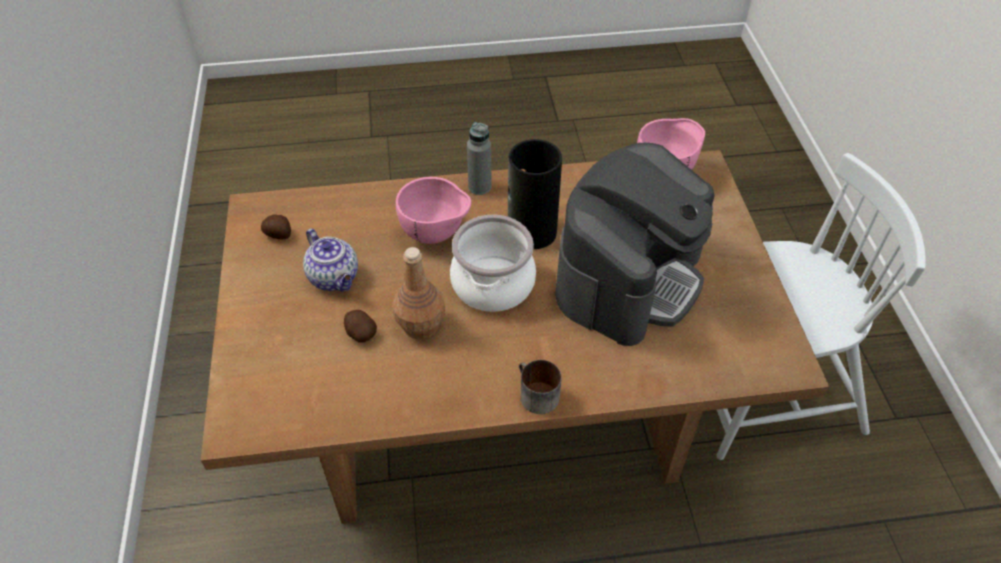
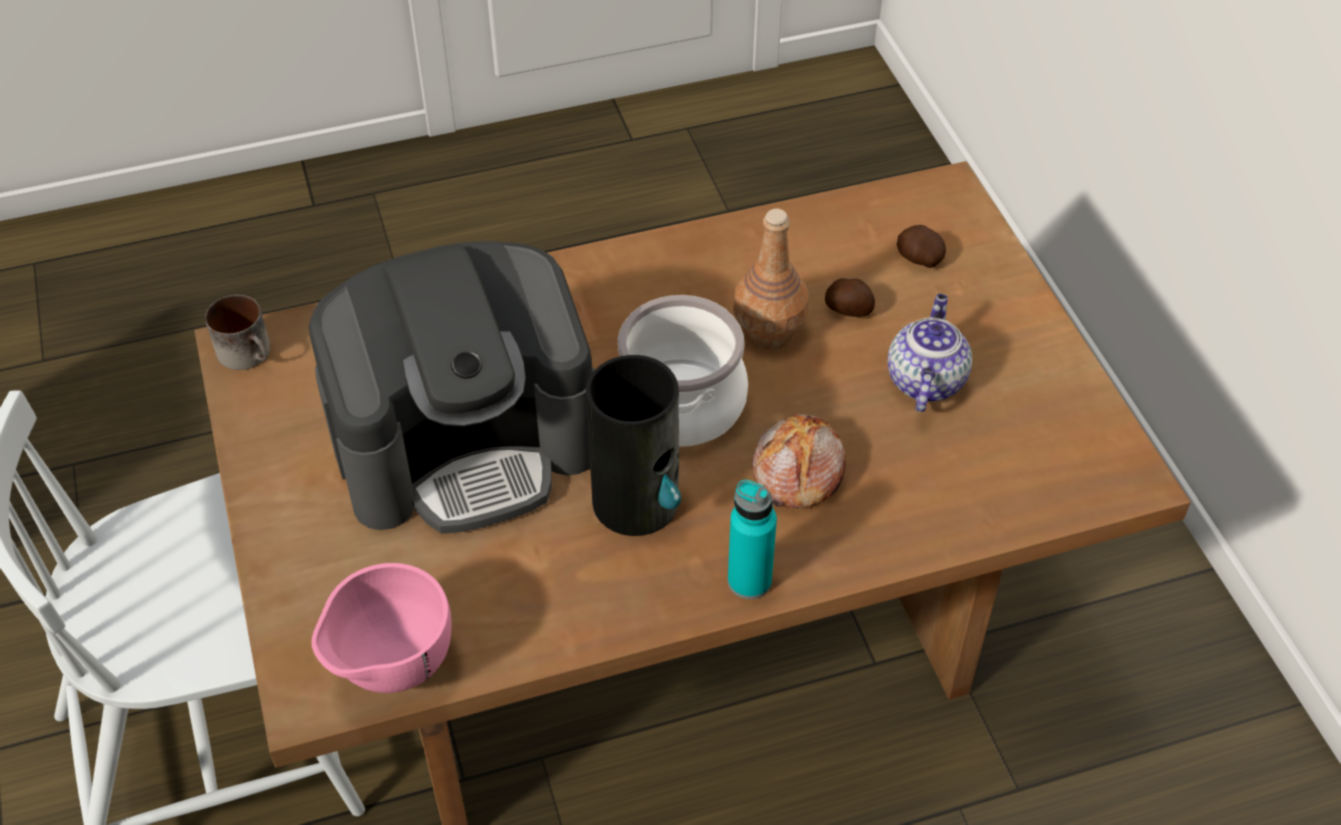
camera: 170 degrees right, 0 degrees up
(279, 235) = (1054, 437): potato -> potato (918, 259)
(335, 278) = (925, 380): teapot -> teapot turned 60 degrees clockwise
(436, 235) = (796, 472): pink bowl -> bread
(479, 187) = (749, 581): grey bottle -> turquoise bottle
(534, 394) = (591, 269): mug -> mug (250, 353)
(629, 277) = (466, 443): coffee machine -> coffee machine turned 135 degrees counterclockwise

